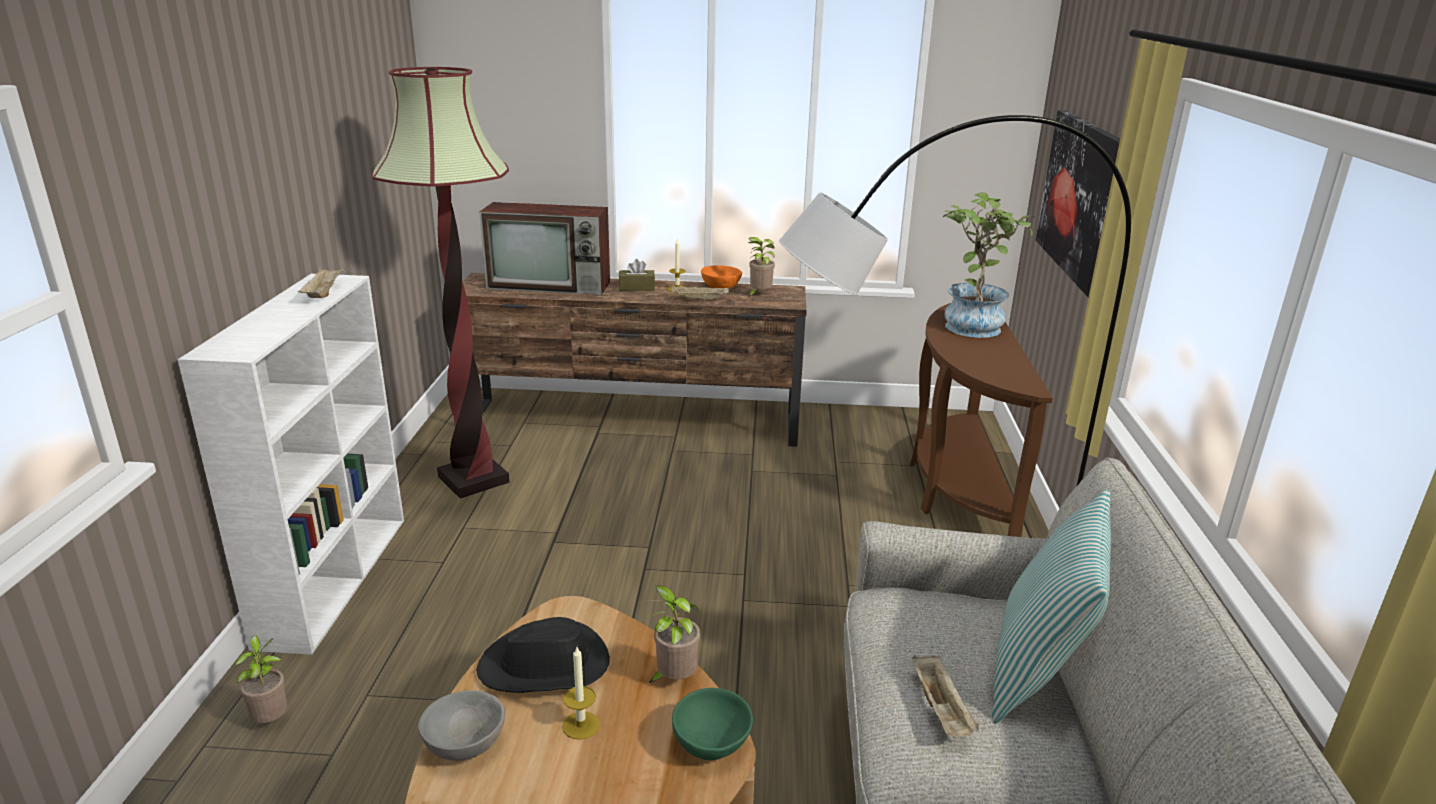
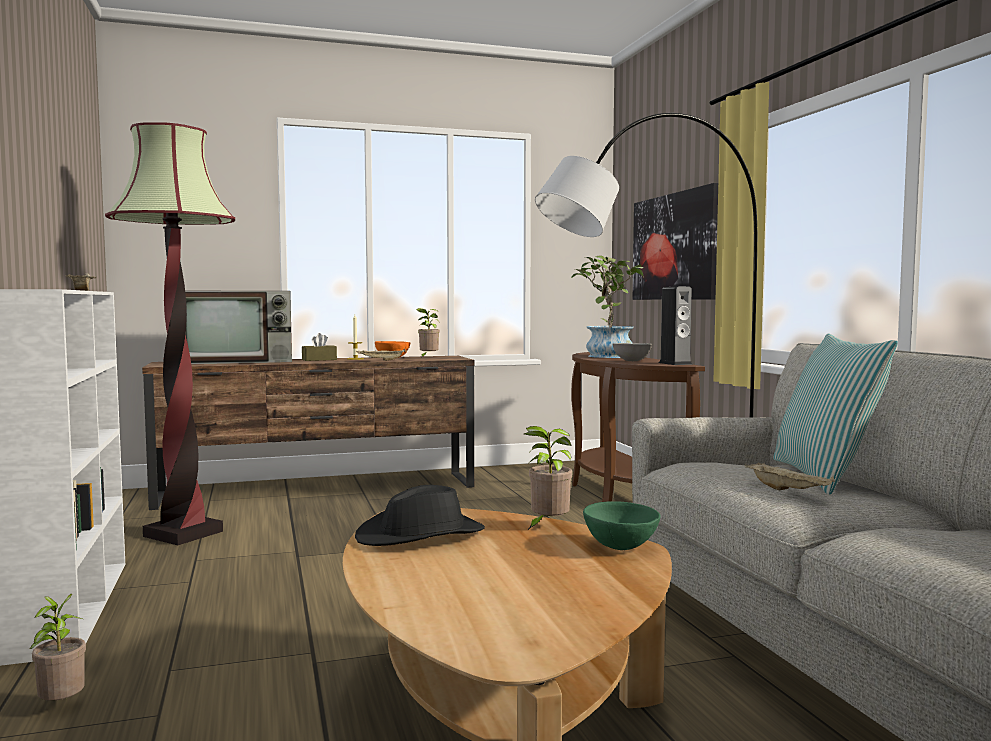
camera: 20 degrees left, 20 degrees down
(464, 745) = (391, 577): grey bowl -> grey bowl (631, 361)
(581, 725) = (493, 554): candle -> none
(1023, 379) = (675, 363): none -> speaker

